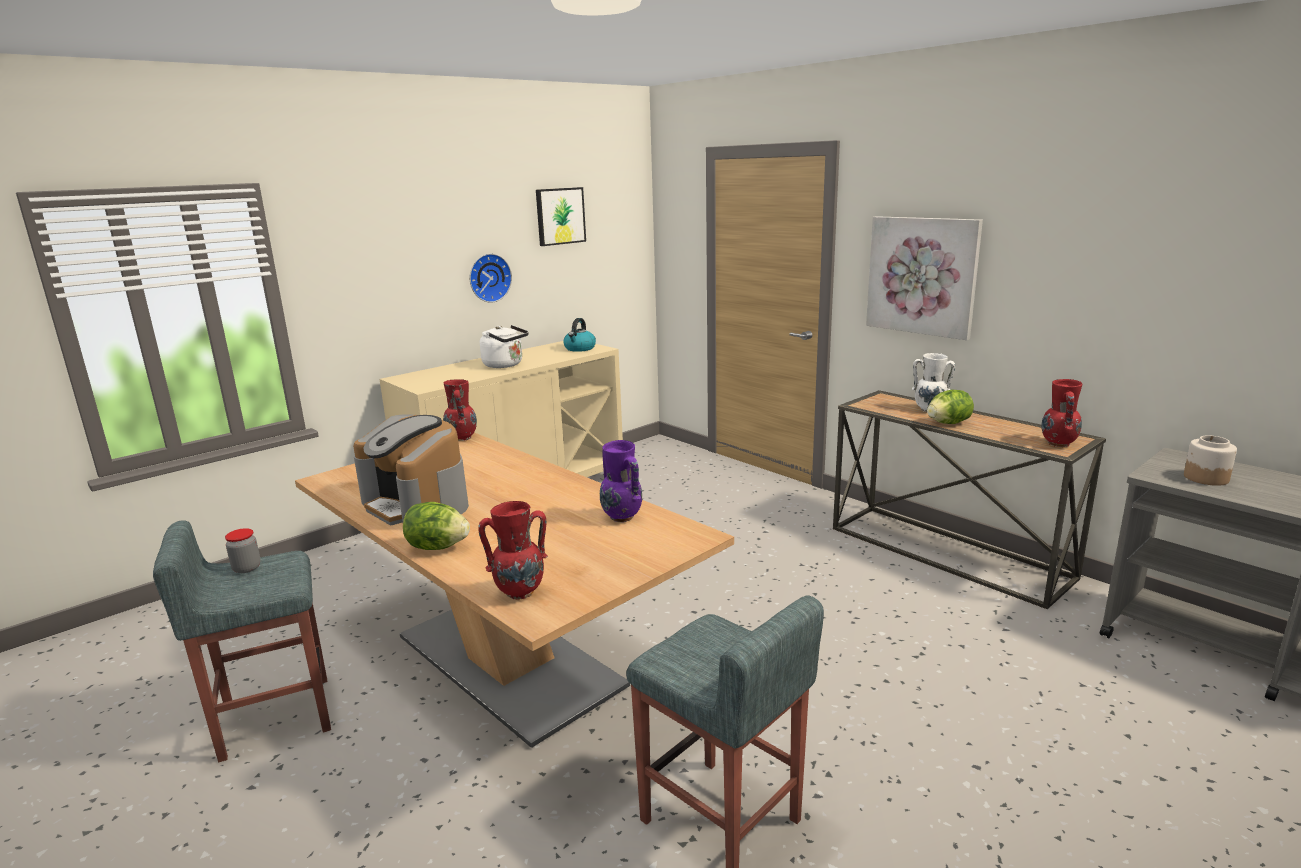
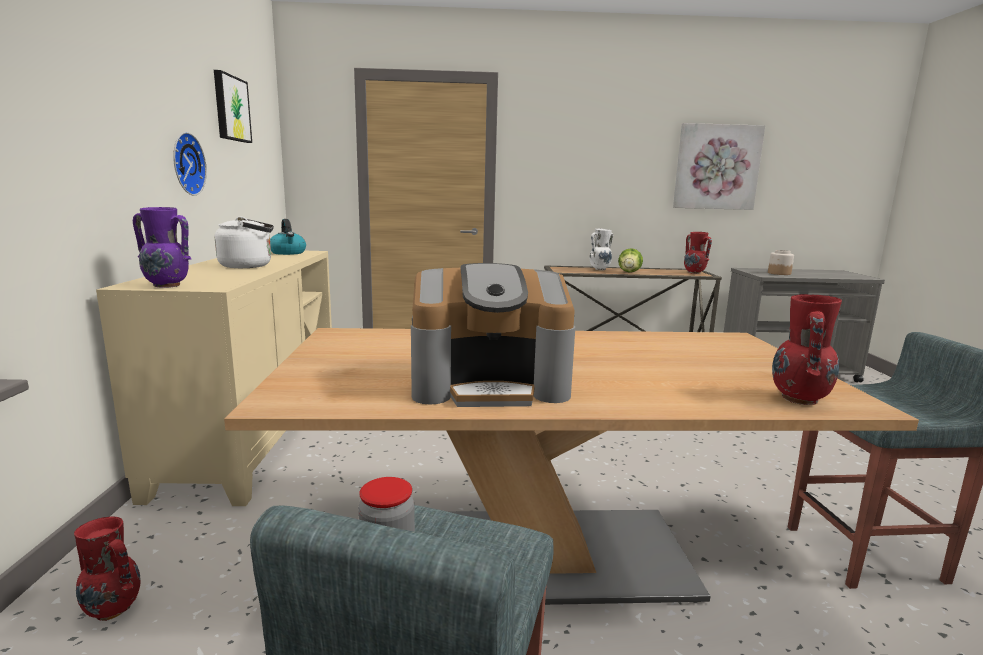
camera: 50 degrees left, 5 degrees down
(437, 547) = (636, 402): lettuce -> none
(462, 438) = (334, 333): red vase -> red vase (113, 609)
(622, 518) = (666, 342): purple vase -> purple vase (167, 286)
(922, 276) = (573, 176): picture -> picture (716, 167)

